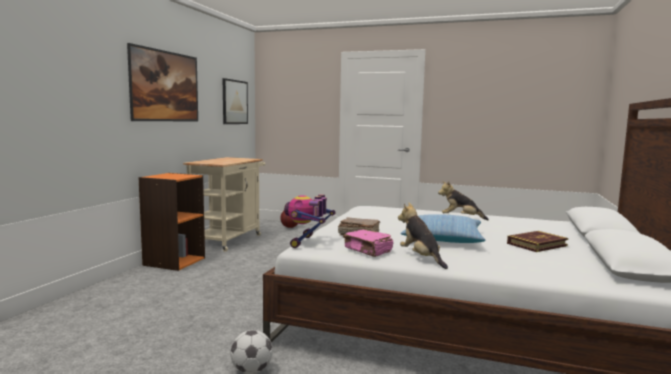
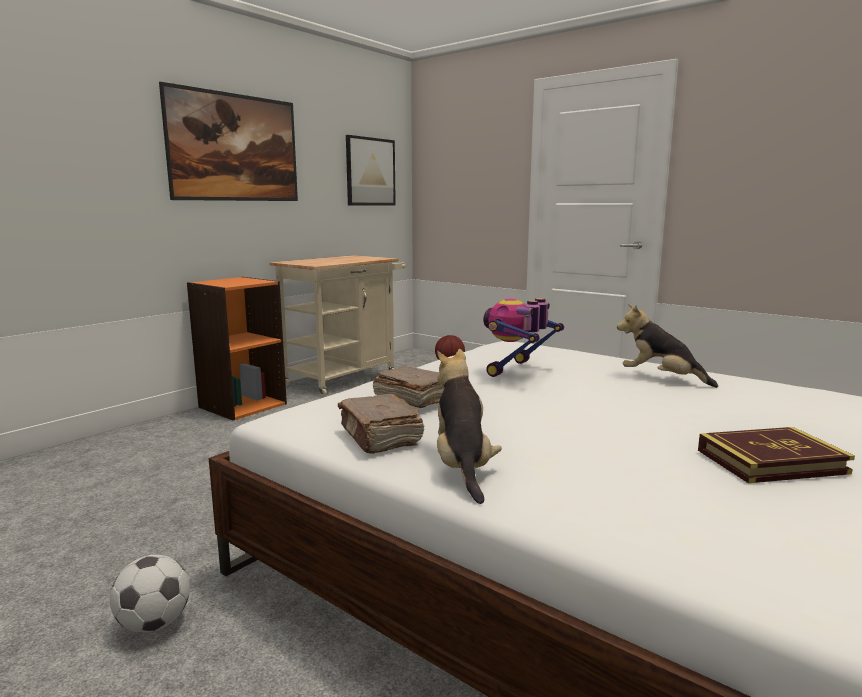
camera: 20 degrees right, 5 degrees up
(308, 242) = (306, 408): toy robot -> toy robot (517, 370)
(368, 250) = (380, 437): pink book -> brown book
(442, 238) = (564, 423): pillow -> none

